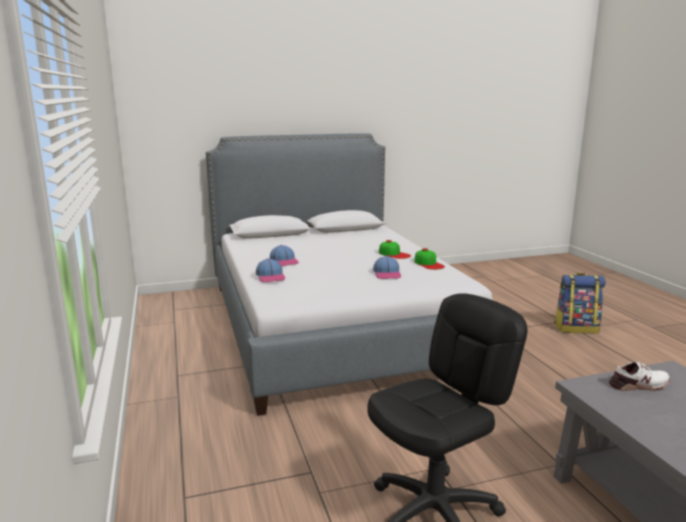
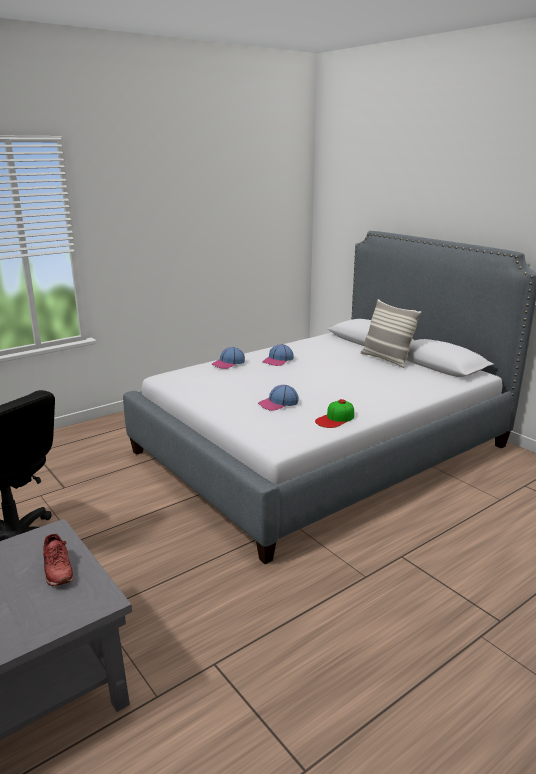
camera: 70 degrees right, 5 degrees up
(320, 236) = (386, 359): none -> pillow
(394, 254) = (355, 398): cap -> none
(576, 328) = (483, 637): backpack -> none
(639, 385) = (57, 569): white shoe -> red shoe

